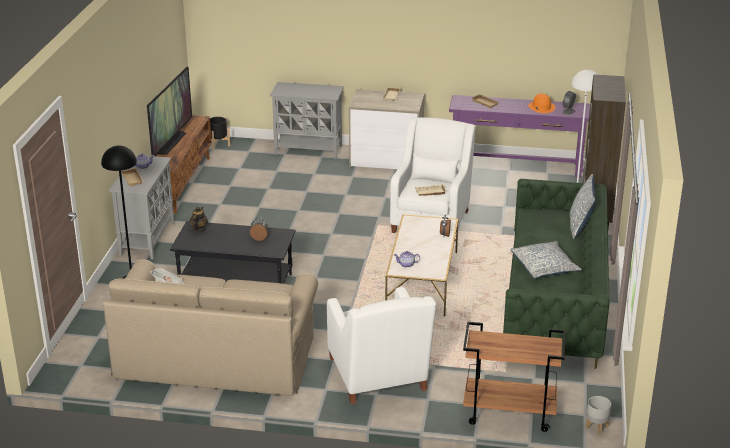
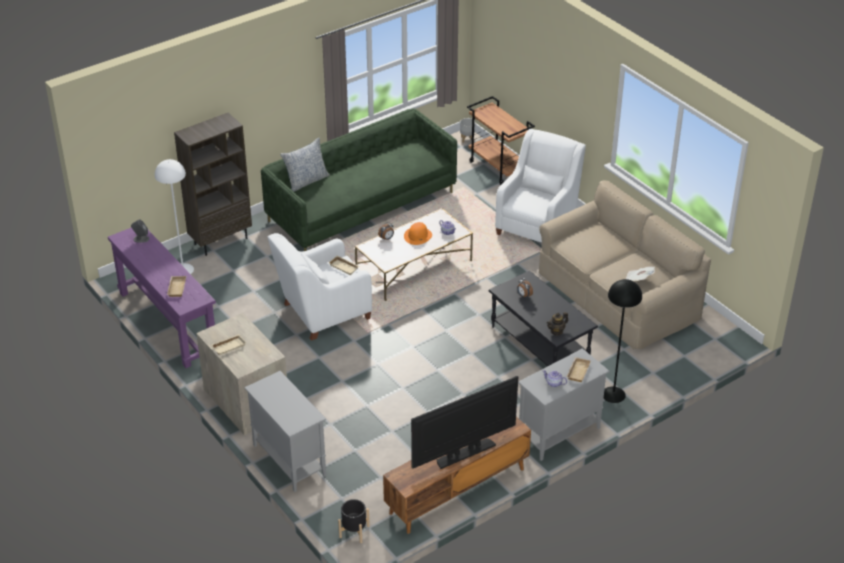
camera: 135 degrees left, 10 degrees up
(541, 107) = (149, 256): orange hat -> orange hat (418, 236)
(544, 267) = (383, 169): pillow -> none

